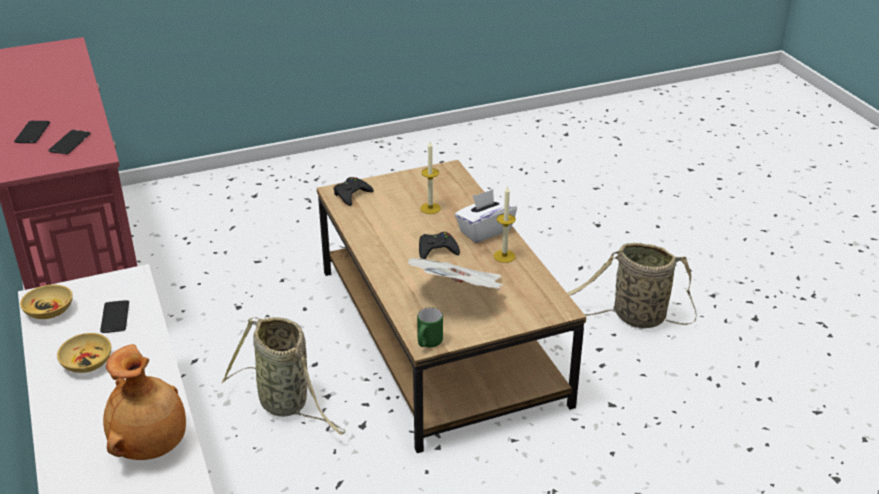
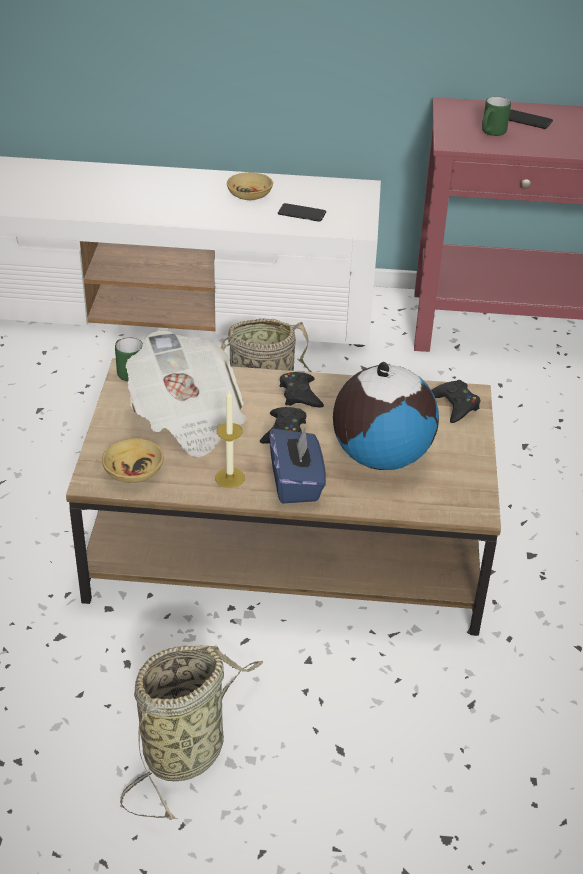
camera: 115 degrees right, 5 degrees up
(49, 311) = (337, 188): beige bowl -> beige bowl (133, 471)
(70, 143) = (491, 133): phone -> green mug
(151, 446) = (122, 204): brown vase -> none
(390, 255) = (300, 395): none -> black game controller
(430, 208) = (380, 456): candle -> globe
(484, 231) = (296, 483): white tissue box -> blue tissue box

